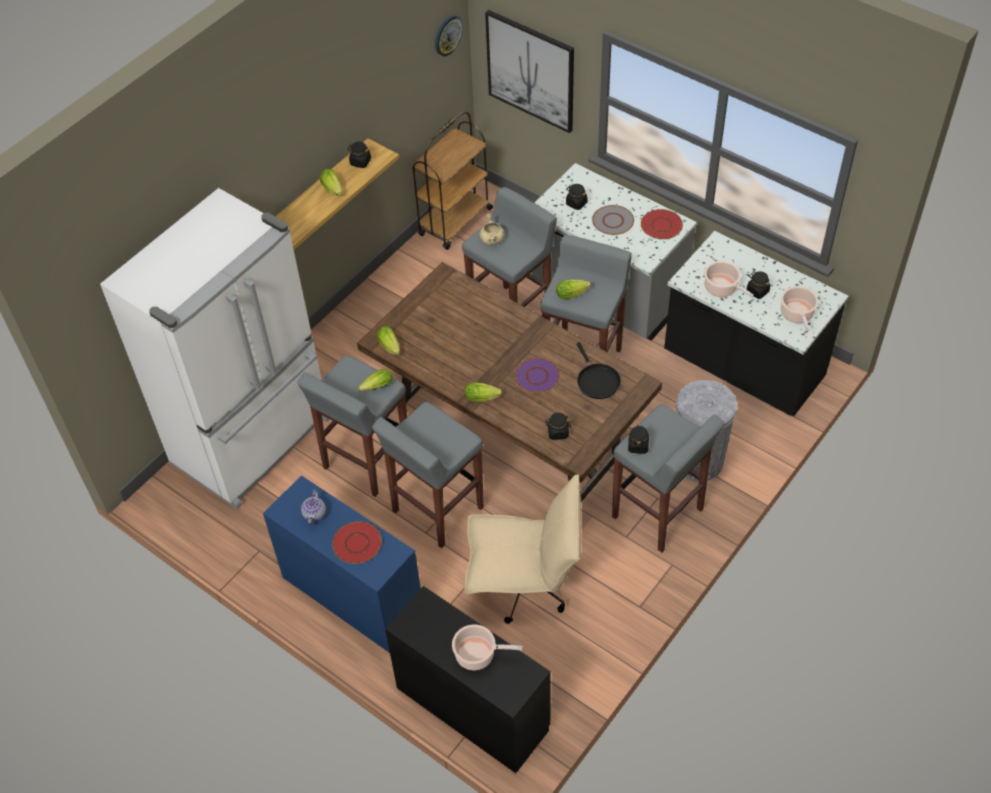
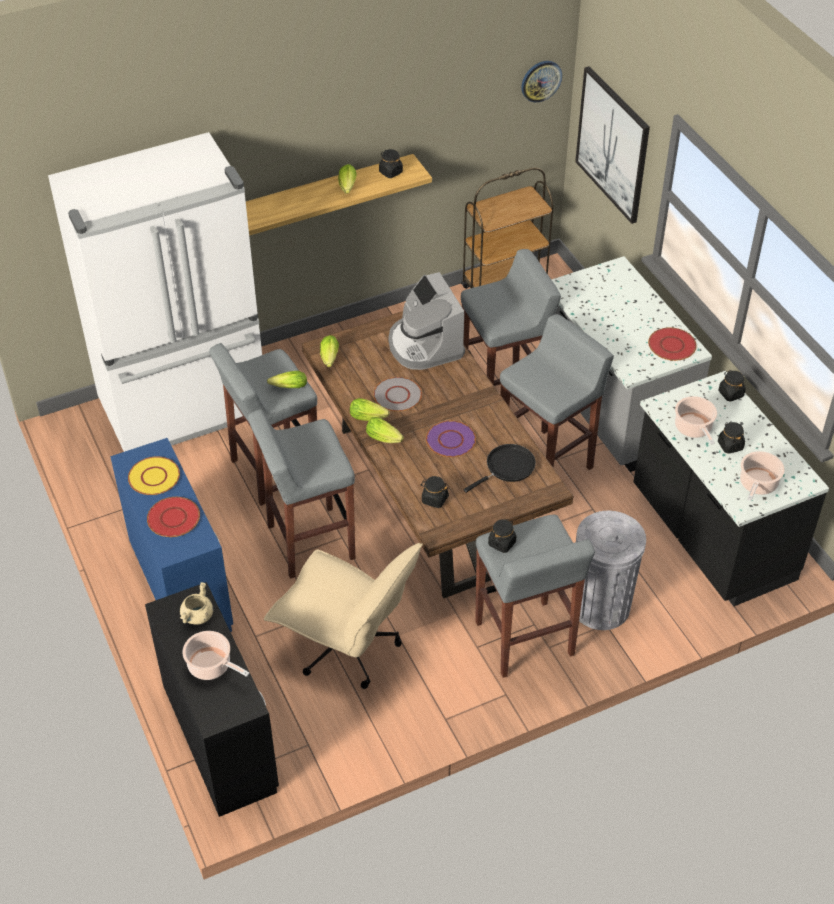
camera: 25 degrees right, 5 degrees down
(315, 514) = (154, 477): teapot -> yellow plate
(461, 303) = (424, 345): none -> coffee machine
(492, 240) = (492, 298): beige cooking pot -> beige cooking pot (197, 616)
(573, 293) = (538, 376): lettuce -> lettuce (370, 417)
(576, 203) = (598, 293): black jar -> black jar (730, 393)
(597, 380) = (507, 467): black frying pan -> black frying pan turned 135 degrees counterclockwise
(612, 221) = (623, 323): grey plate -> grey plate (397, 395)

